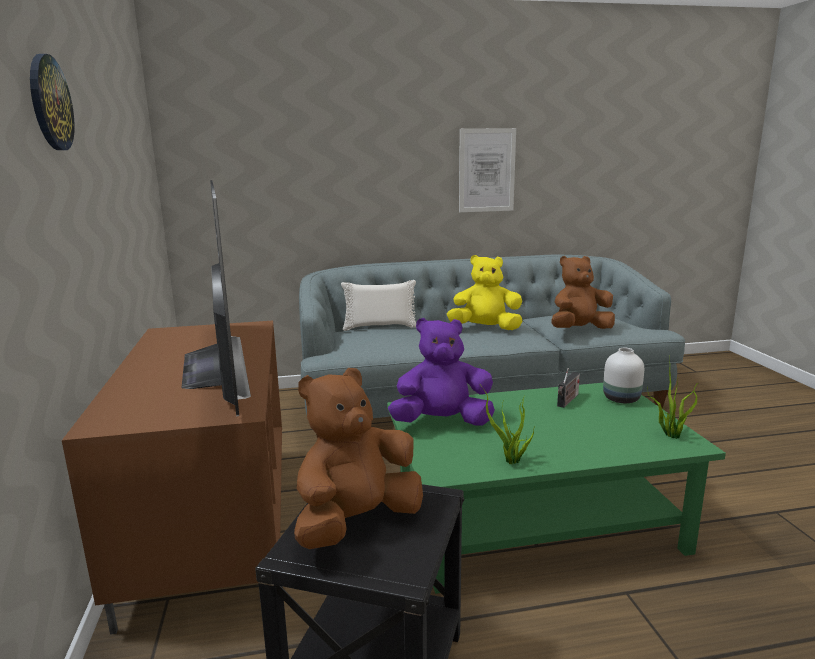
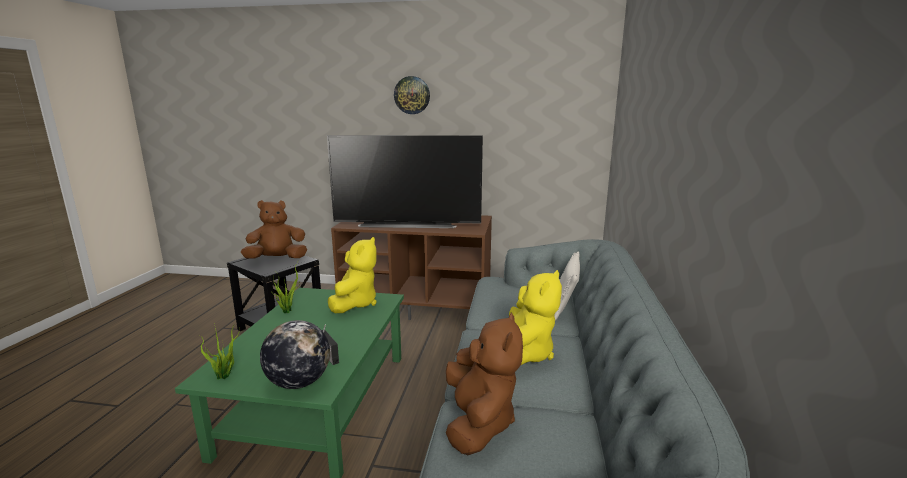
camera: 110 degrees right, 0 degrees up
(357, 522) = (277, 259): brown plush toy -> brown plush toy turned 90 degrees counterclockwise
(442, 422) = (355, 303): purple plush toy -> yellow plush toy
(487, 170) = (701, 178): picture -> none
(620, 399) = (298, 382): white vase -> globe

